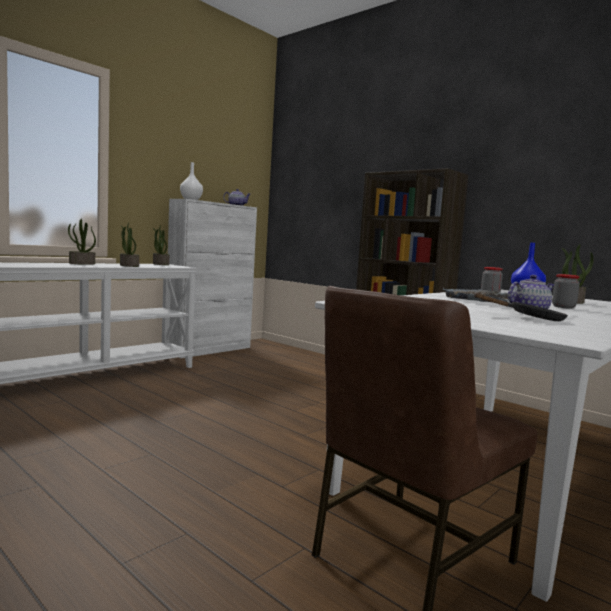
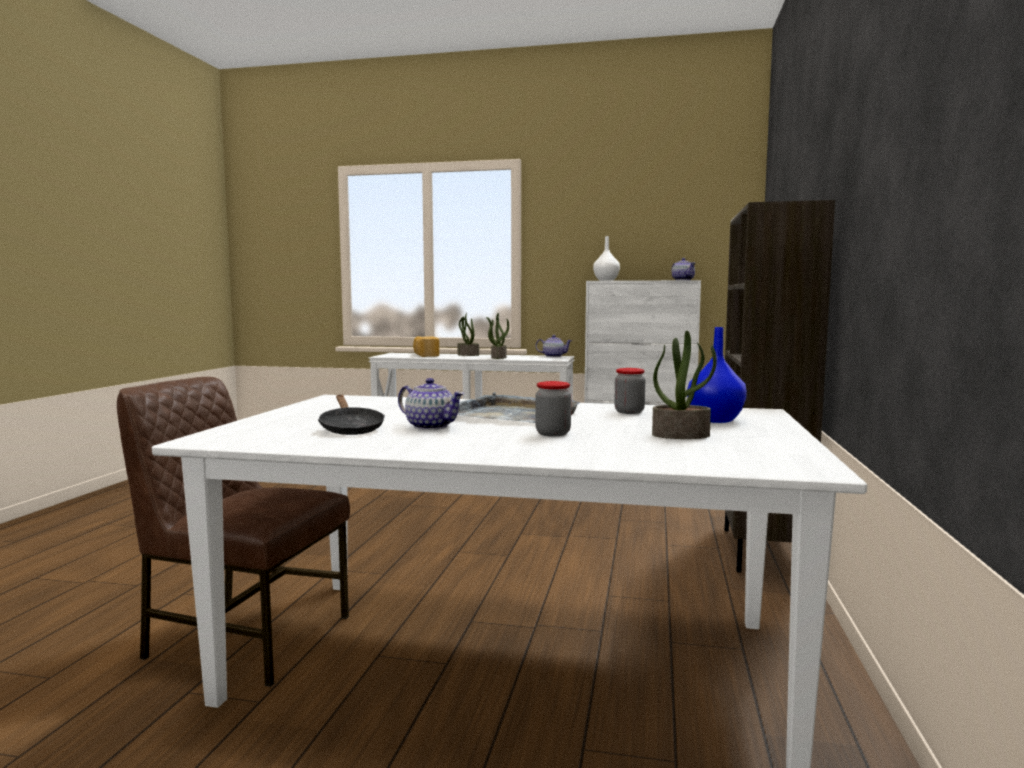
camera: 60 degrees right, 0 degrees up
(42, 264) = (425, 355): none -> bread
(160, 264) = (553, 356): potted plant -> teapot

